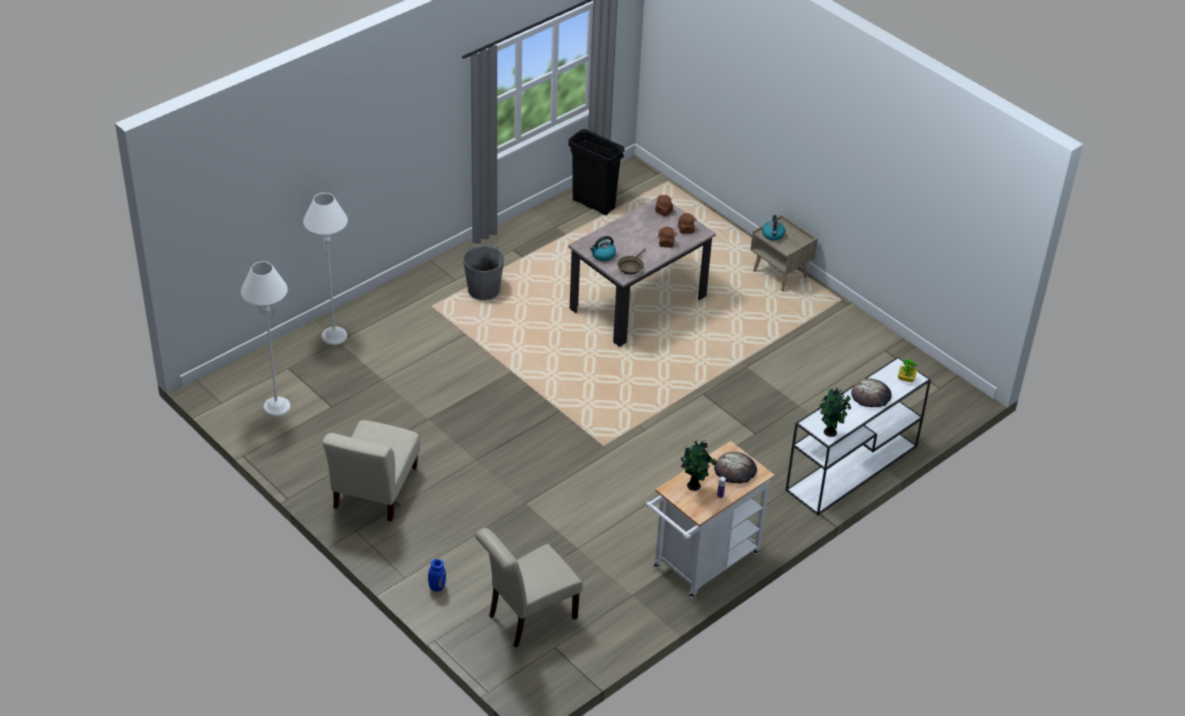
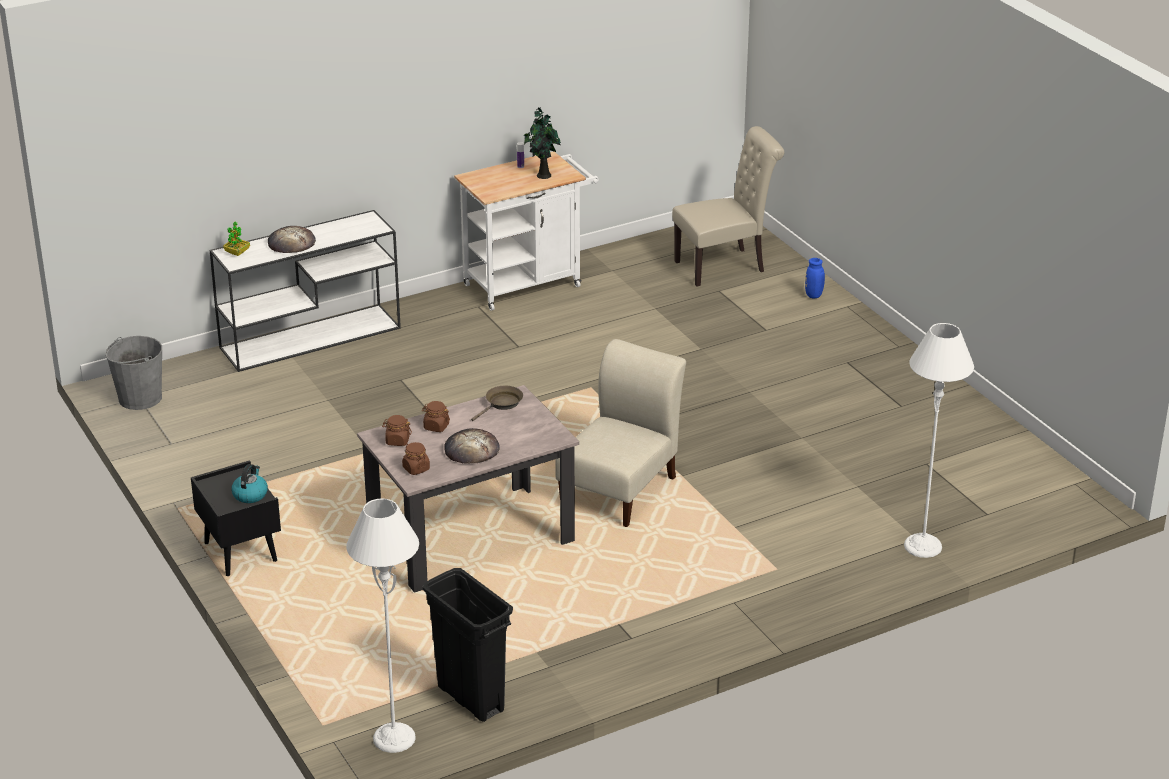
camera: 165 degrees left, 10 degrees down
(277, 407) = (999, 471): white floor lamp -> white floor lamp (394, 738)
(374, 491) = (875, 377): beige chair -> beige chair (621, 488)
(484, 290) = (693, 582): grey bucket -> grey bucket (139, 398)
(603, 255) = (535, 422): kettle -> none
(735, 470) = (493, 181): bread -> bread (471, 449)
(780, 274) = (239, 552): beige nightstand -> black nightstand
(830, 433) = (363, 219): potted plant -> none

